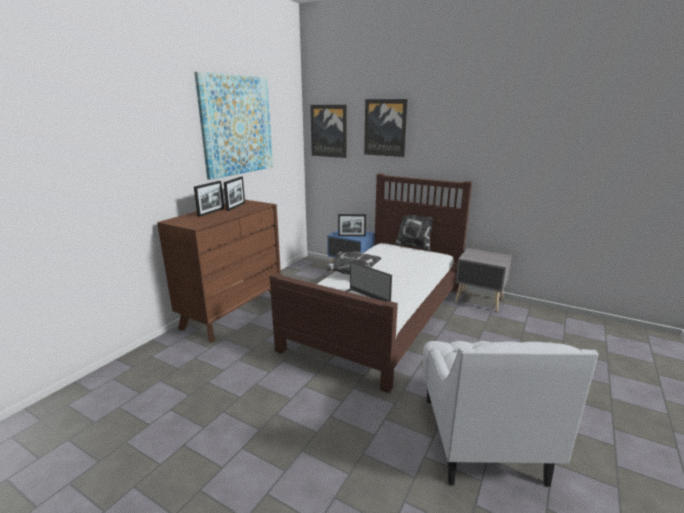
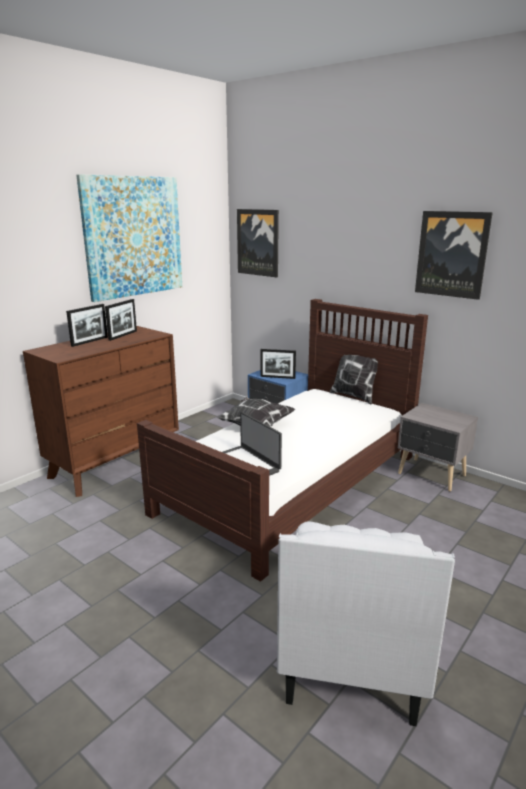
camera: 10 degrees right, 0 degrees up
(385, 128) = (323, 240): picture -> picture (452, 254)

